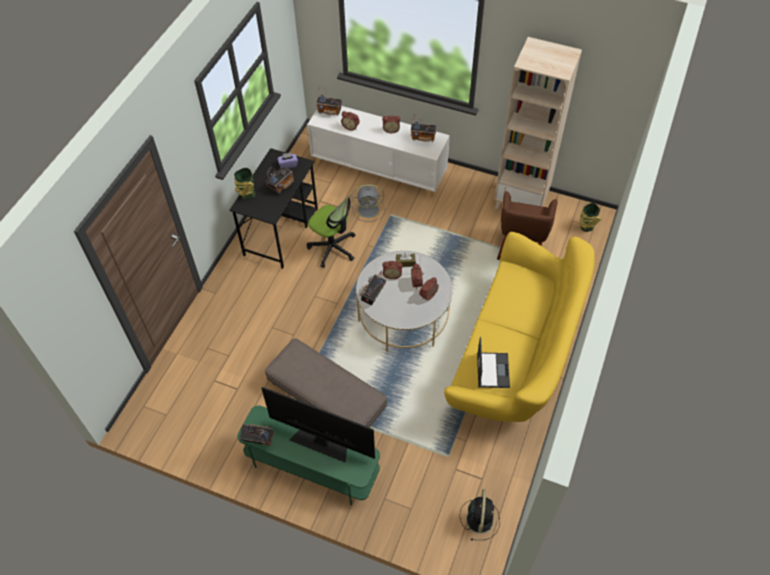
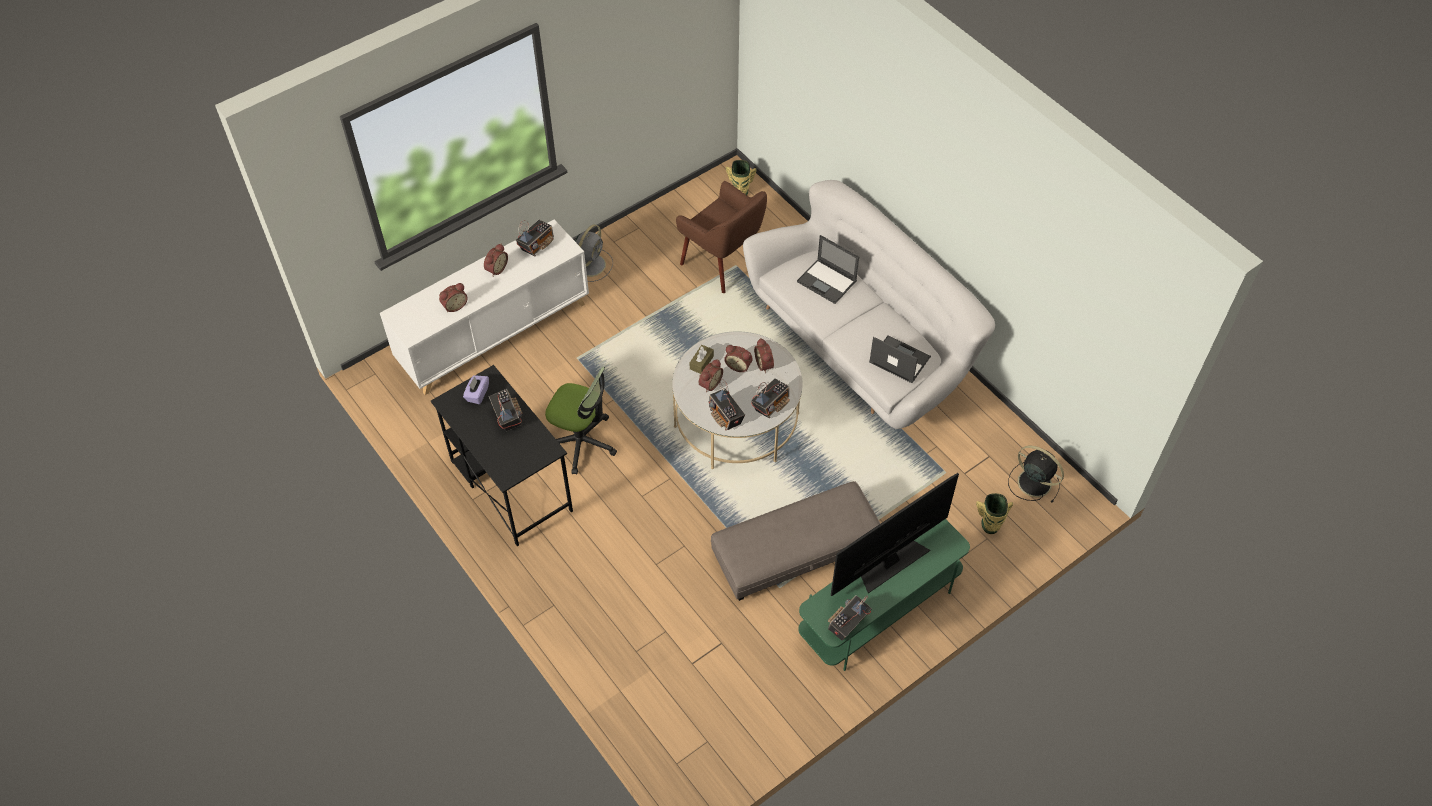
camera: 60 degrees left, 0 degrees up
(247, 195) = (493, 461): vase -> vase (990, 526)
(329, 111) = (407, 314): radio -> radio (771, 405)
(333, 248) = (582, 442): office chair -> office chair turned 45 degrees clockwise
(369, 209) = (551, 375): grey fan -> grey fan (591, 264)
(515, 356) = (861, 347): yellow sofa -> white sofa
(521, 201) = (659, 226): beige bookcase -> none
(526, 297) = (827, 281): none -> laptop

